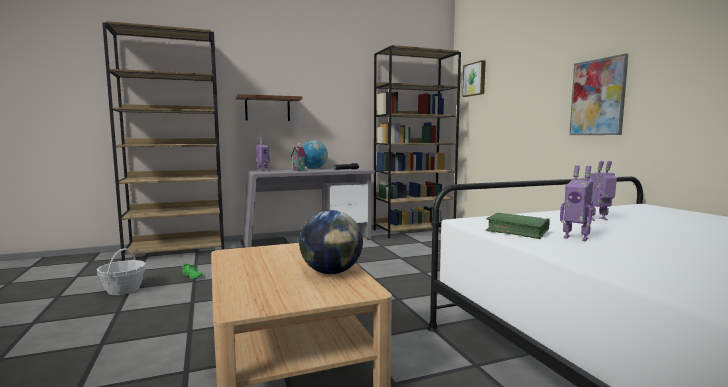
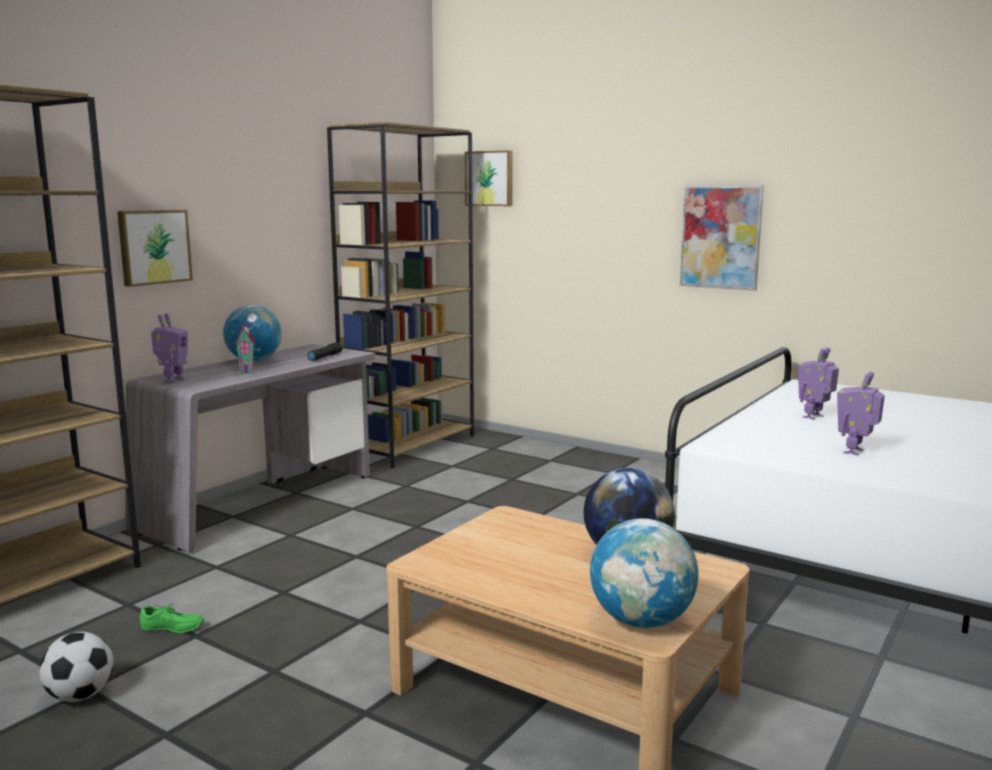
camera: 35 degrees left, 5 degrees up
(123, 290) = (80, 696): basket -> football
(252, 302) = (641, 621): none -> globe
(267, 109) = (153, 247): brown shelf -> picture
(517, 232) = (795, 454): green book -> none
(576, 238) = (855, 452): toy robot -> toy robot turned 120 degrees clockwise

